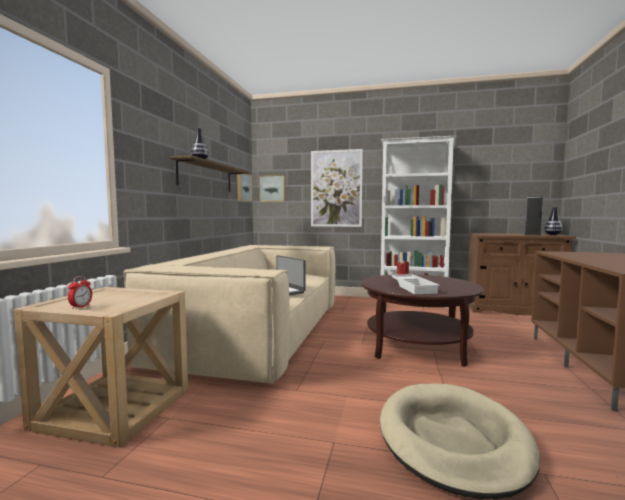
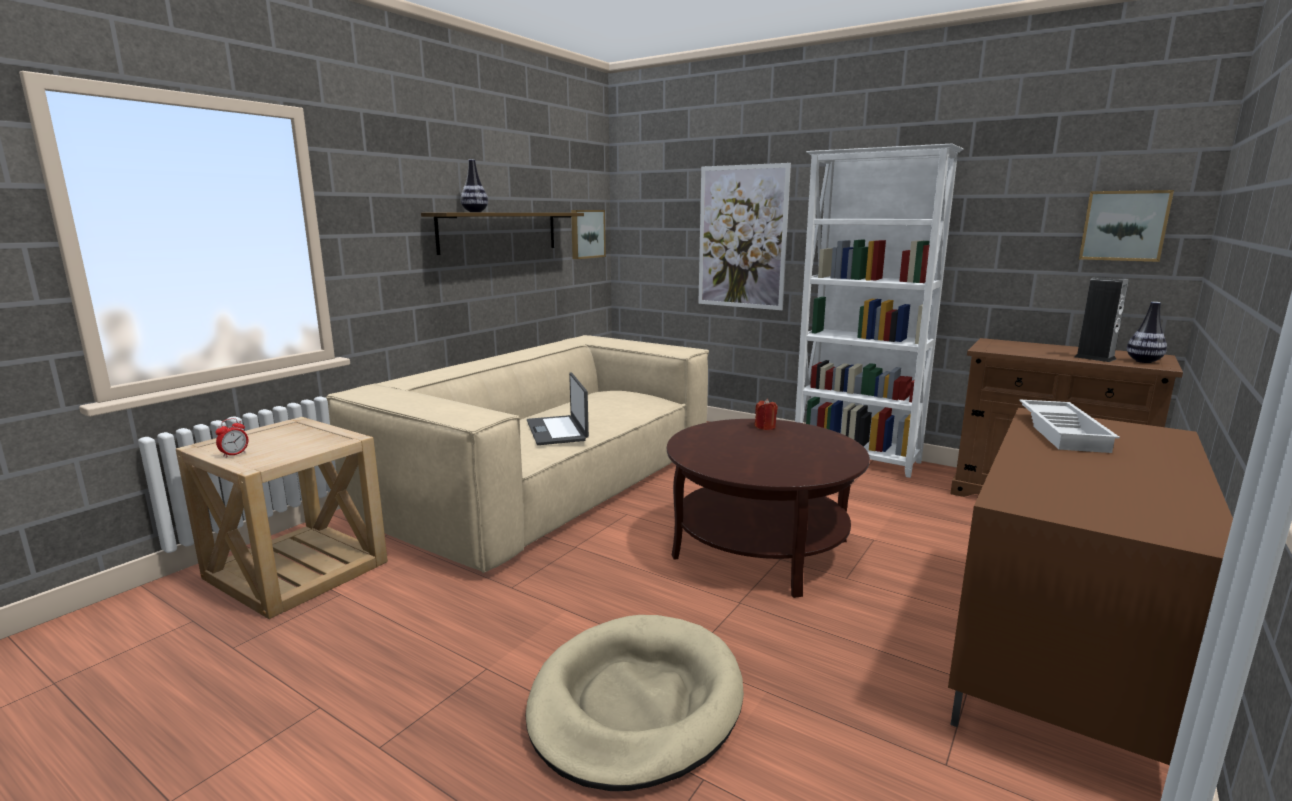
camera: 20 degrees right, 10 degrees up
(272, 188) = (640, 233): picture -> picture (1124, 225)
(414, 287) = (739, 456): white tray -> white tray (1064, 432)

